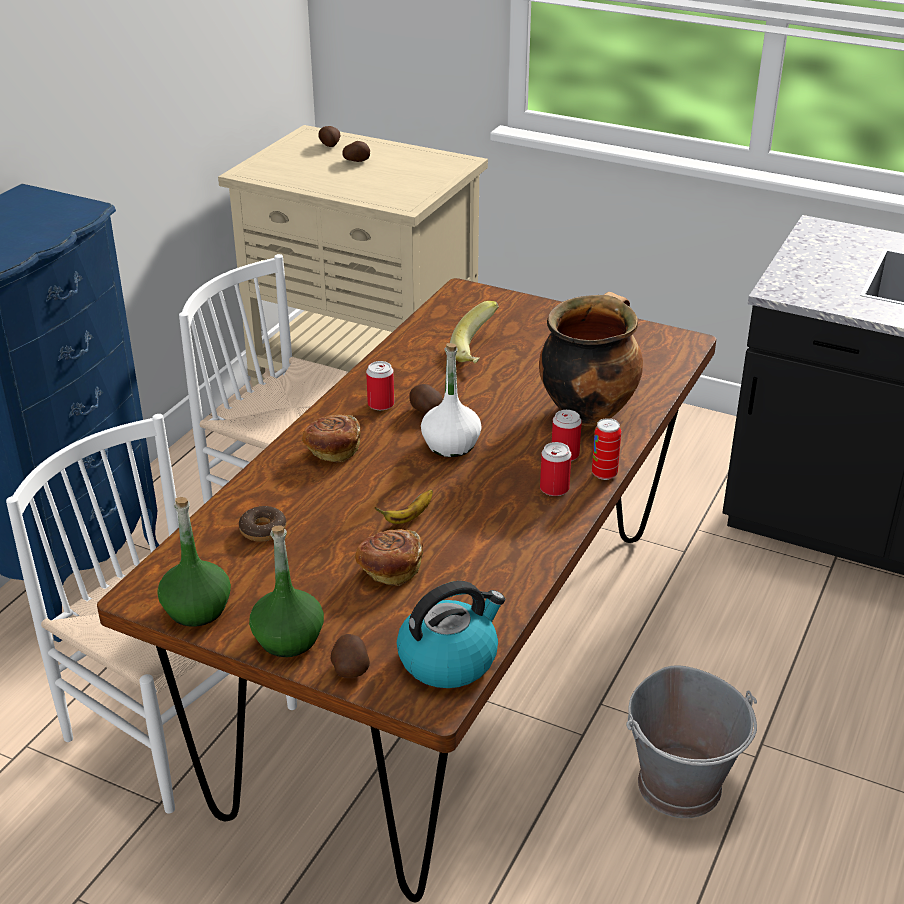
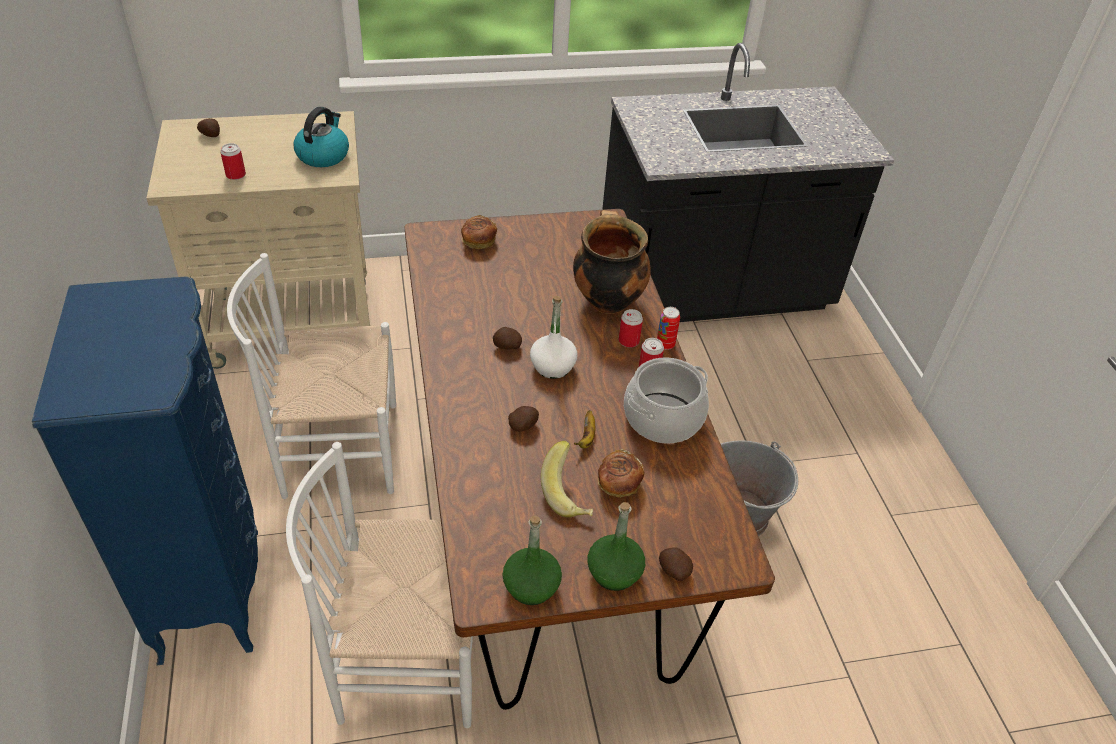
camera: 40 degrees left, 10 degrees up
(263, 530) = (504, 498): donut -> none
(333, 450) = (480, 409): bread -> bread (478, 241)
(356, 161) = (252, 144): potato -> potato (523, 426)
(381, 404) = (471, 355): can -> can (236, 175)
(449, 659) = (720, 528): kettle -> kettle (323, 155)
(478, 352) = (491, 282): banana -> banana (569, 494)
(513, 537) = (663, 419): none -> cooking pot

